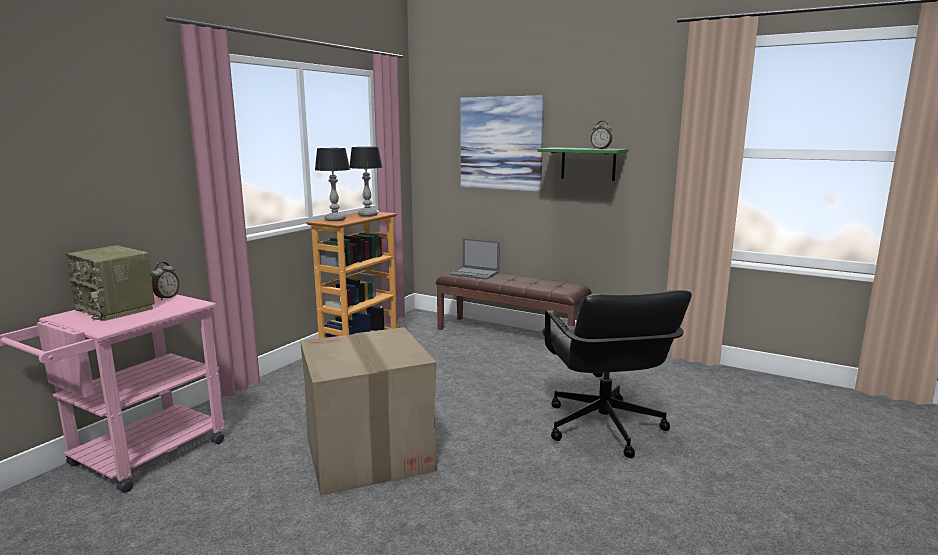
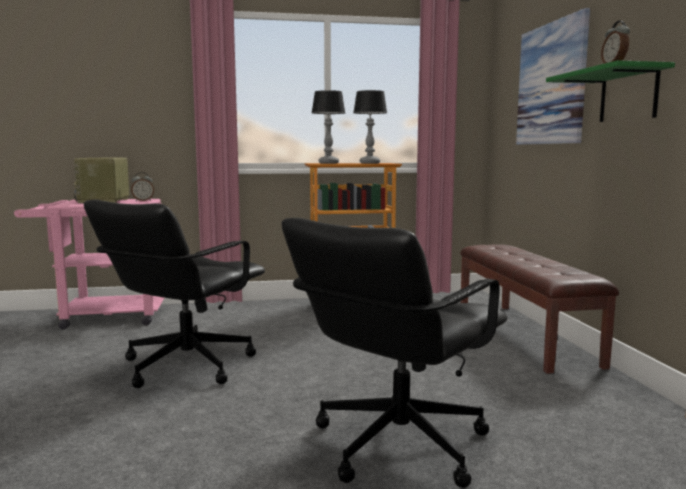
camera: 50 degrees right, 5 degrees down
(369, 454) = (185, 365): cardboard box -> black office chair
(475, 273) = (503, 249): laptop -> none

